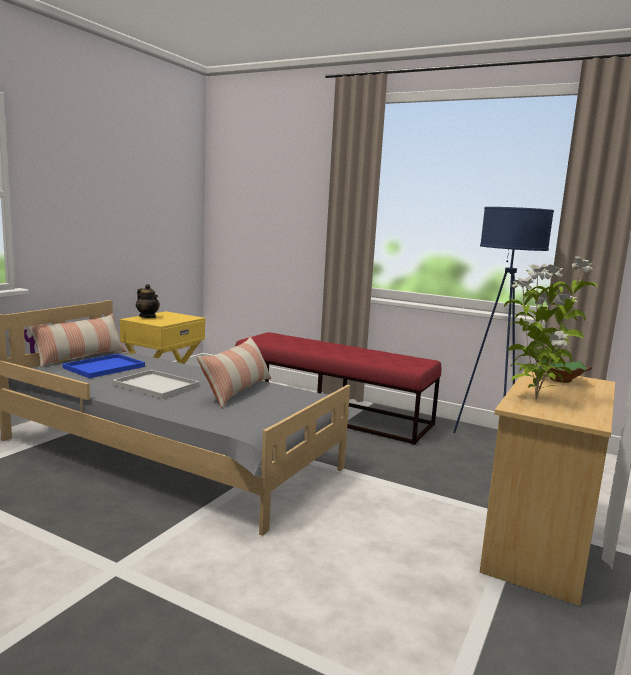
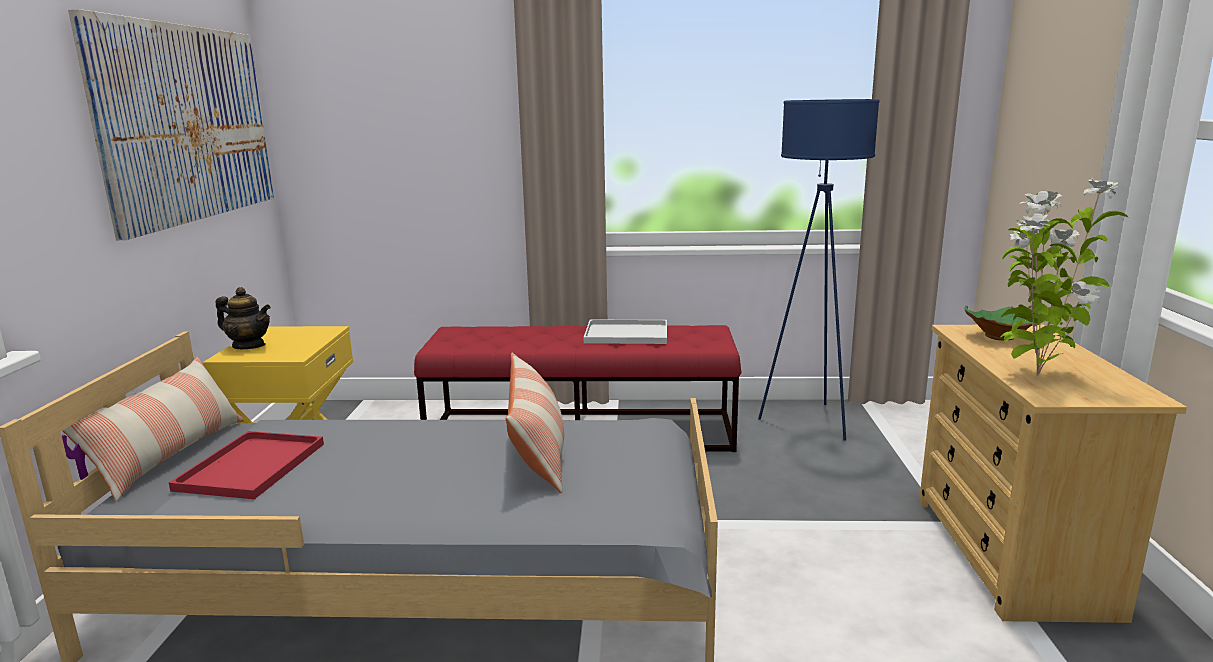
camera: 25 degrees left, 5 degrees up
(103, 367) = (251, 467): blue tray -> red tray
(147, 197) = (187, 123): none -> picture
(154, 385) = (394, 480): white tray -> white tray (624, 334)

